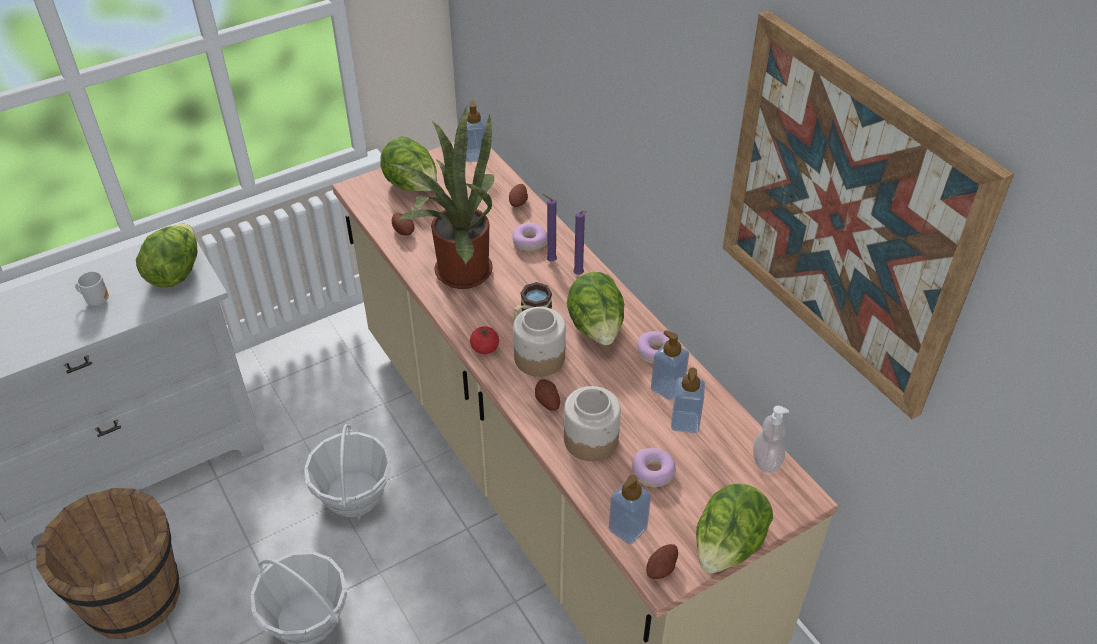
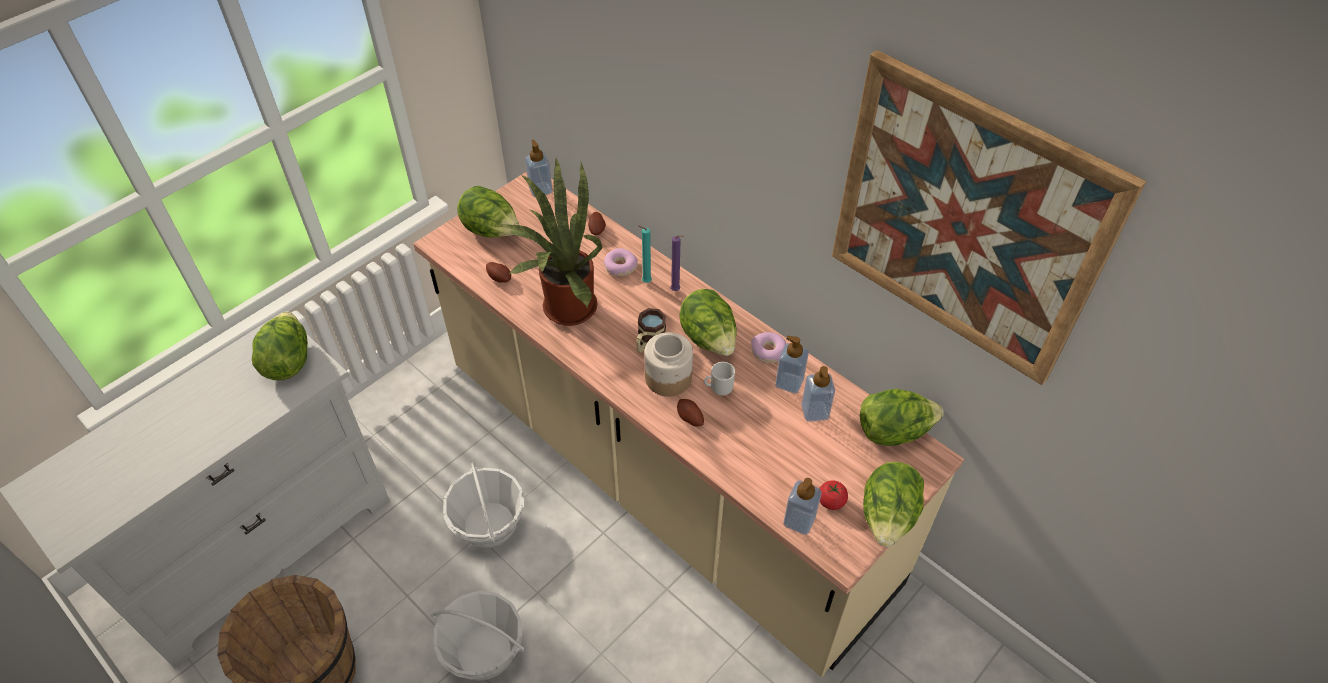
camera: 15 degrees left, 5 degrees up
(97, 301) = (219, 406): mug -> mug (719, 389)
(485, 348) = (616, 379): tomato -> tomato (831, 501)
(549, 261) = (645, 282): purple candle -> turquoise candle
(591, 439) = (740, 445): jar -> none
(653, 472) = (803, 464): donut -> none
(662, 569) = (840, 550): potato -> none
(766, 460) = (893, 431): soap dispenser -> lettuce

